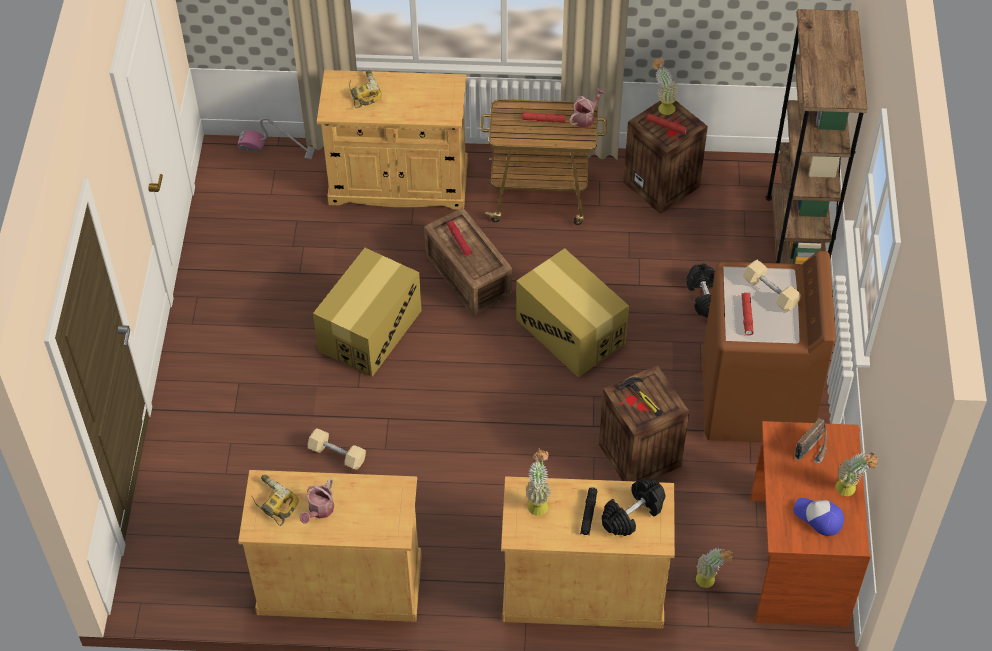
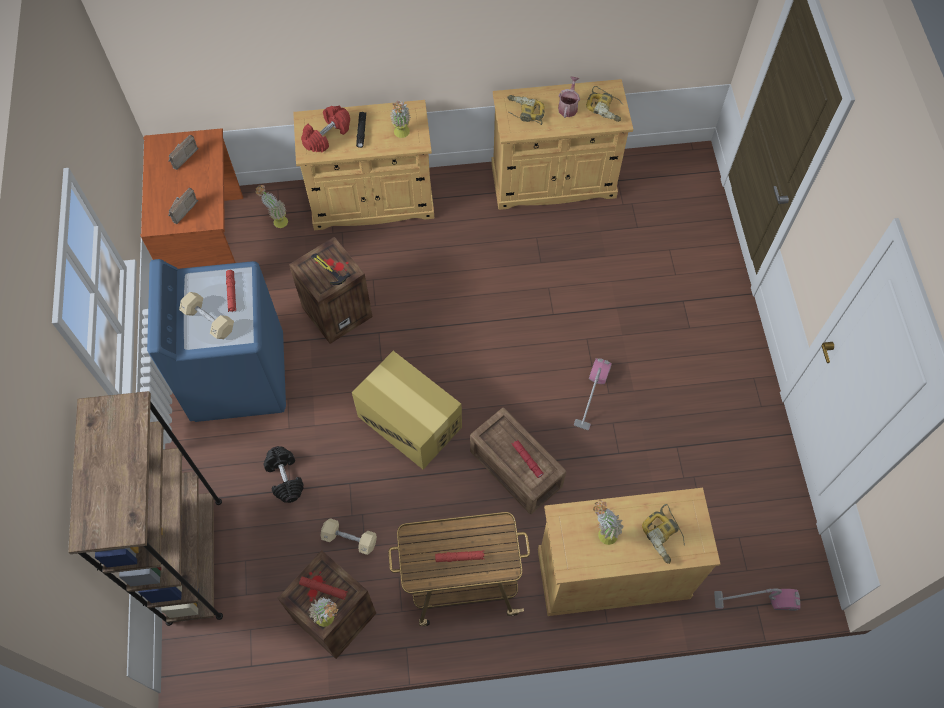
camera: 170 degrees right, 10 degrees up
(337, 454) = (586, 277): beige dumbbell -> beige dumbbell (349, 539)
(370, 330) = (592, 395): cardboard box -> vacuum cleaner
(377, 510) = (524, 112): none -> power drill
(585, 117) = (413, 567): watering can -> none
(632, 514) = (327, 135): black dumbbell -> red dumbbell
(756, 401) = (238, 376): brown washing machine -> blue washing machine
(818, 517) = (181, 157): cap -> radio
(850, 490) = (153, 181): potted plant -> potted plant (602, 533)

